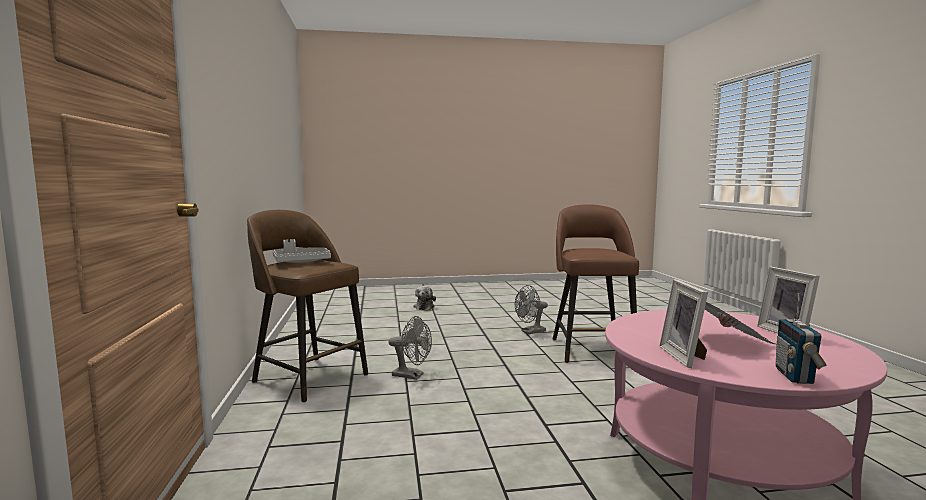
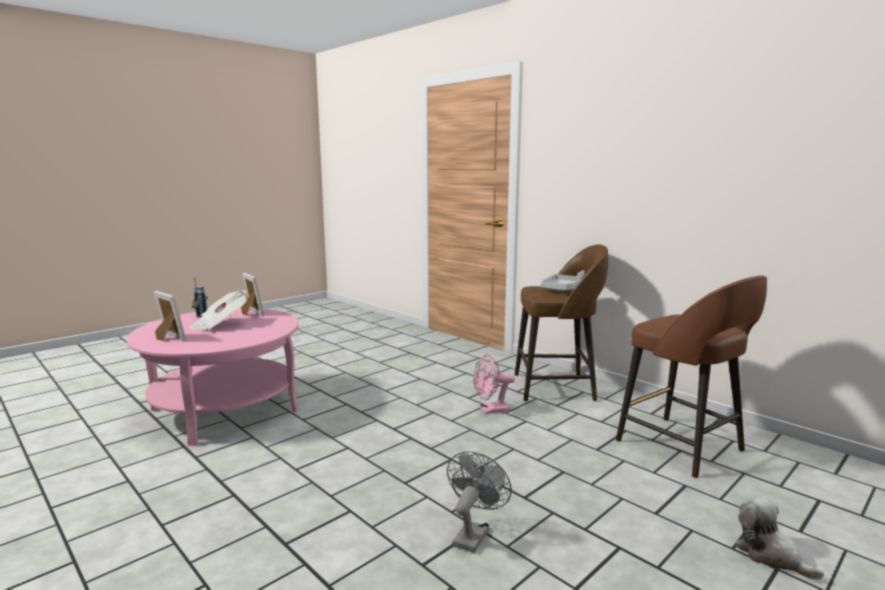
camera: 145 degrees right, 5 degrees up
(412, 376) = (490, 410): grey fan -> pink fan
(592, 349) = (349, 517): brown stool -> brown stool (682, 447)

